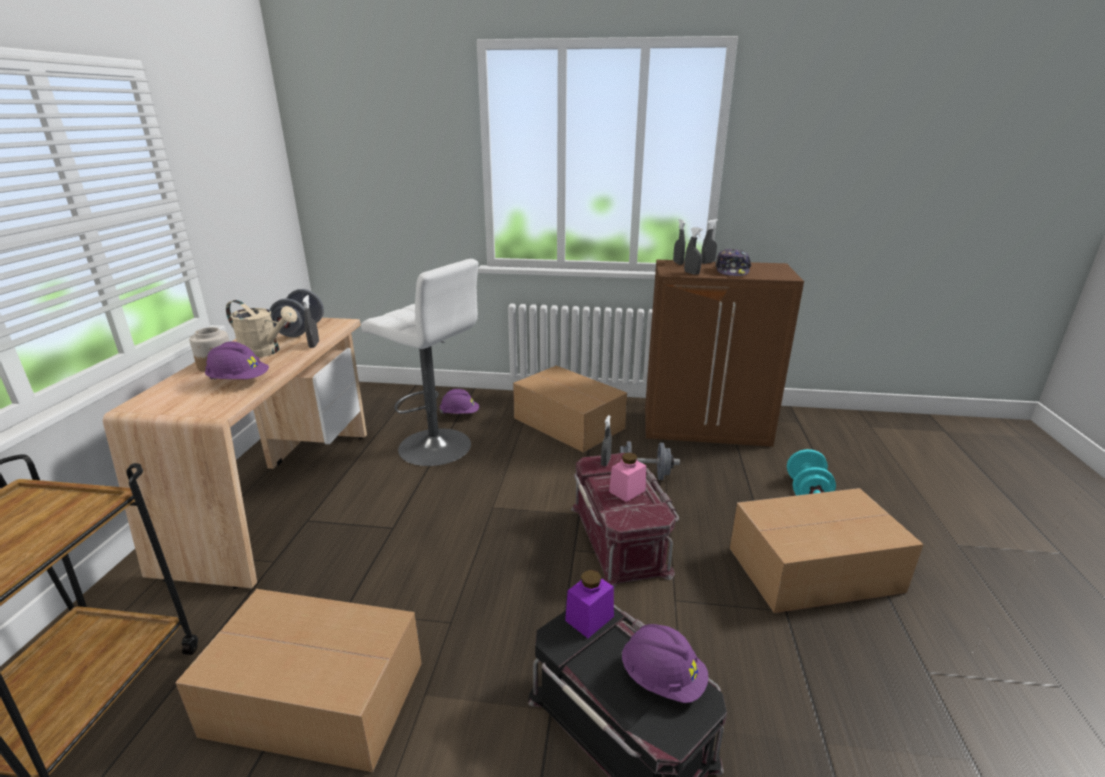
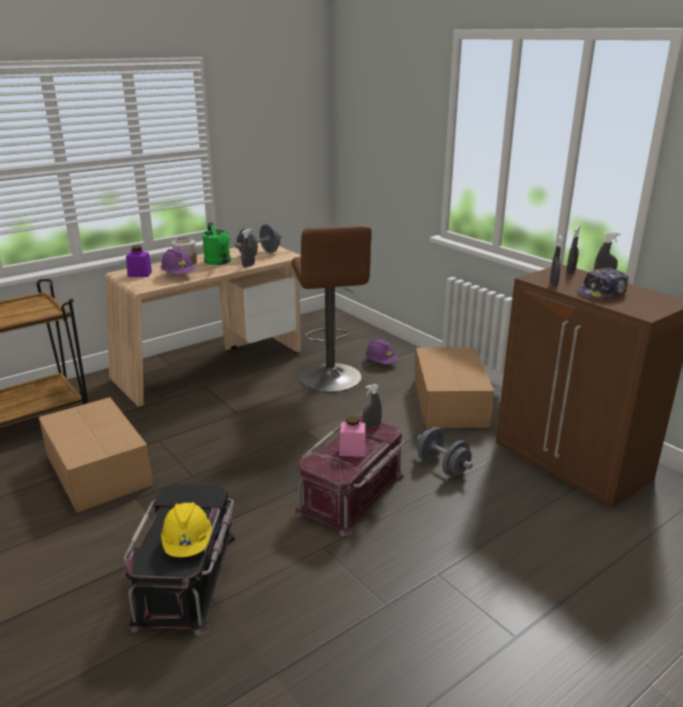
camera: 45 degrees right, 0 degrees up
(266, 352) = (219, 262): beige watering can -> green watering can
(435, 447) = (330, 377): white stool -> brown stool
(589, 618) = (203, 495): purple jar -> purple jar (140, 274)
(662, 679) = (188, 544): purple hard hat -> yellow hard hat
(806, 491) = (571, 555): turquoise dumbbell -> none
(816, 569) = (462, 602): cardboard box -> none

